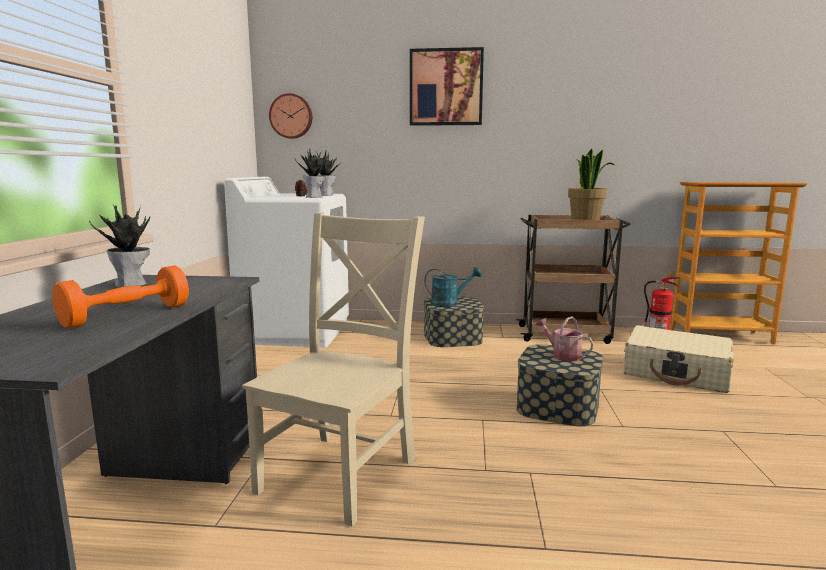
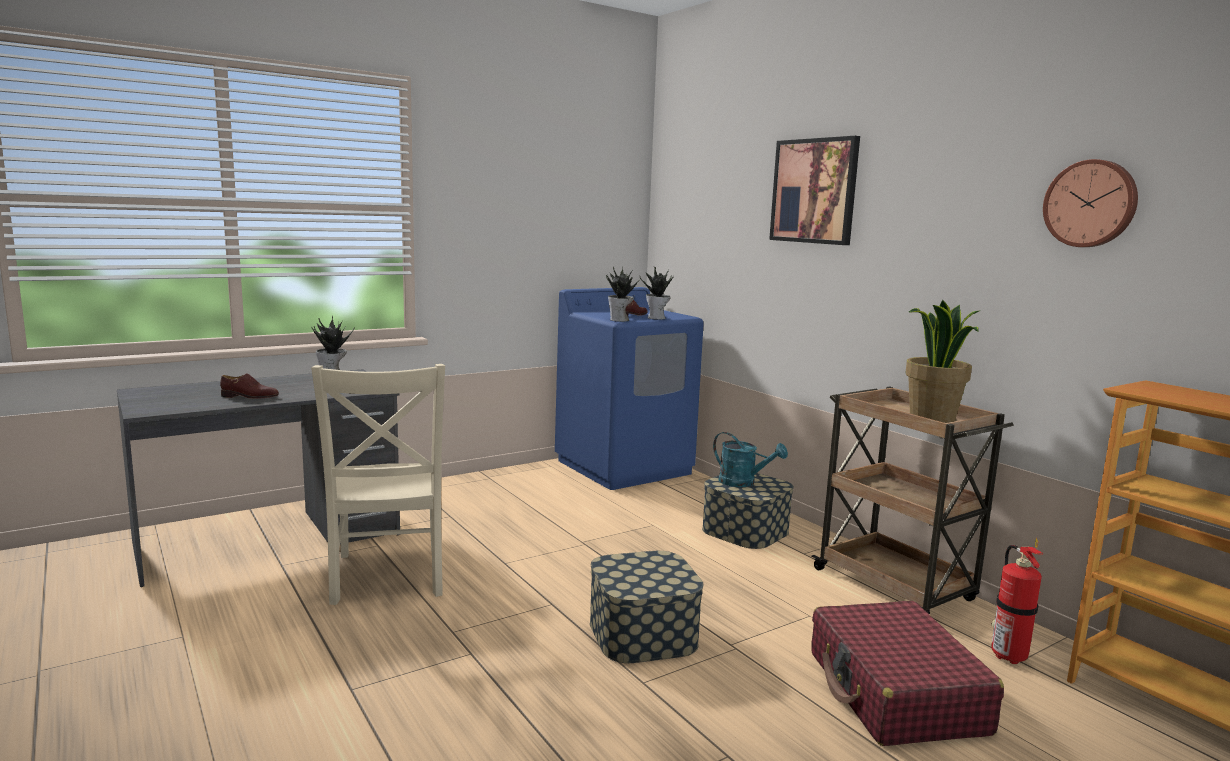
camera: 50 degrees right, 0 degrees up
(127, 316) = (249, 397): orange dumbbell -> brown shoe
(291, 116) = (674, 221): wall clock -> wall clock (1091, 204)
(296, 332) = (624, 467): white washing machine -> blue washing machine
(342, 471) = (387, 577): beige chair -> beige chair turned 90 degrees clockwise
(563, 355) = (657, 572): watering can -> none
(676, 372) = (895, 693): beige suitcase -> red suitcase

